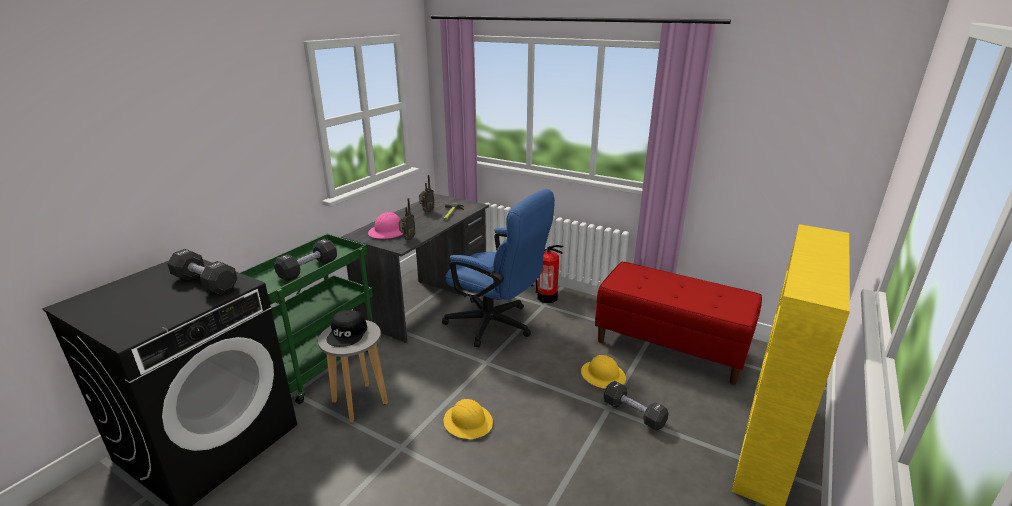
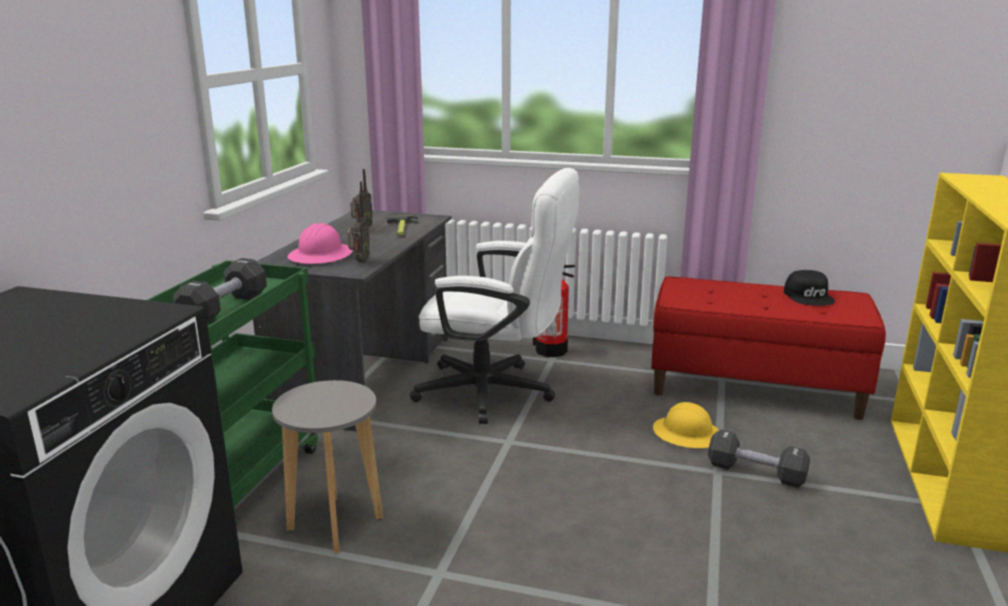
camera: 15 degrees left, 5 degrees down
(205, 283) = (93, 317): black dumbbell -> none
(348, 333) = (320, 400): black cap -> black cap (809, 296)
(468, 422) = (526, 521): yellow hard hat -> none
(496, 325) = (497, 393): blue office chair -> white office chair

